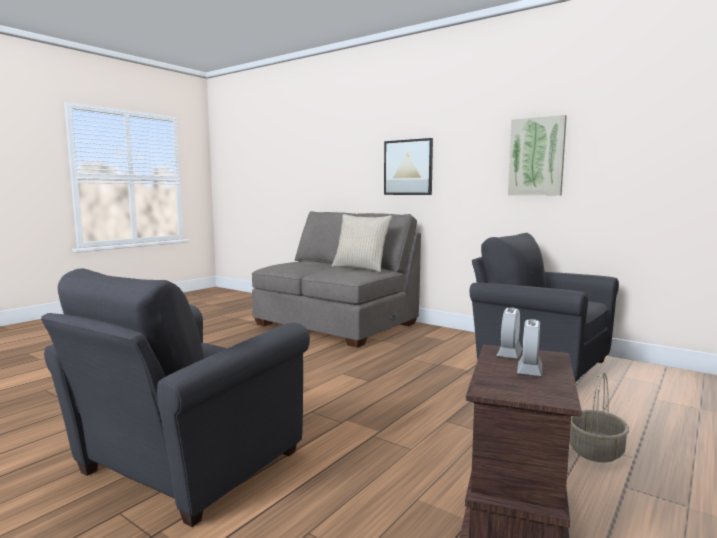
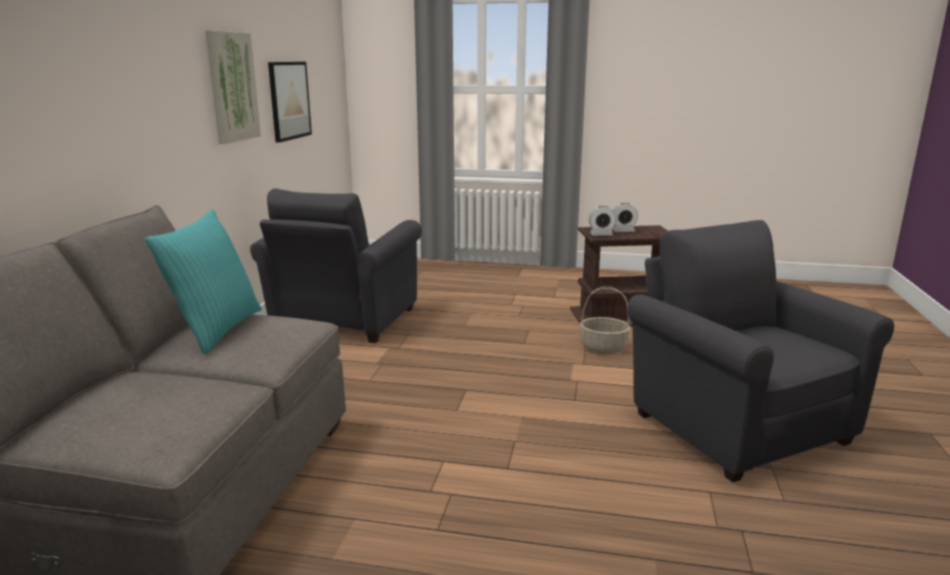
camera: 115 degrees left, 10 degrees up
(184, 466) = (734, 424): grey armchair -> grey armchair turned 120 degrees counterclockwise
(361, 268) = (216, 330): beige pillow -> turquoise pillow
(408, 167) = (83, 110): picture -> picture (289, 100)
(596, 452) = (518, 302): basket -> basket (604, 347)

